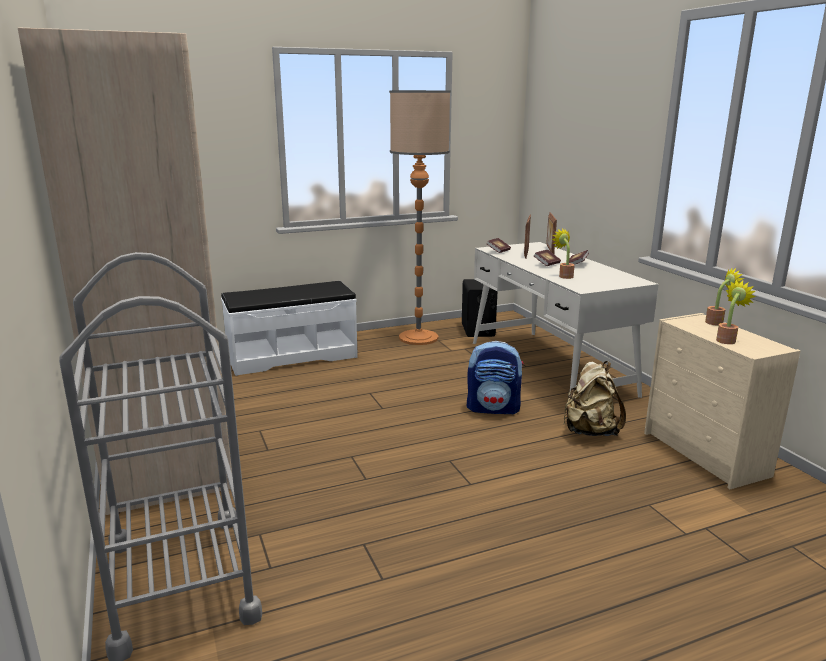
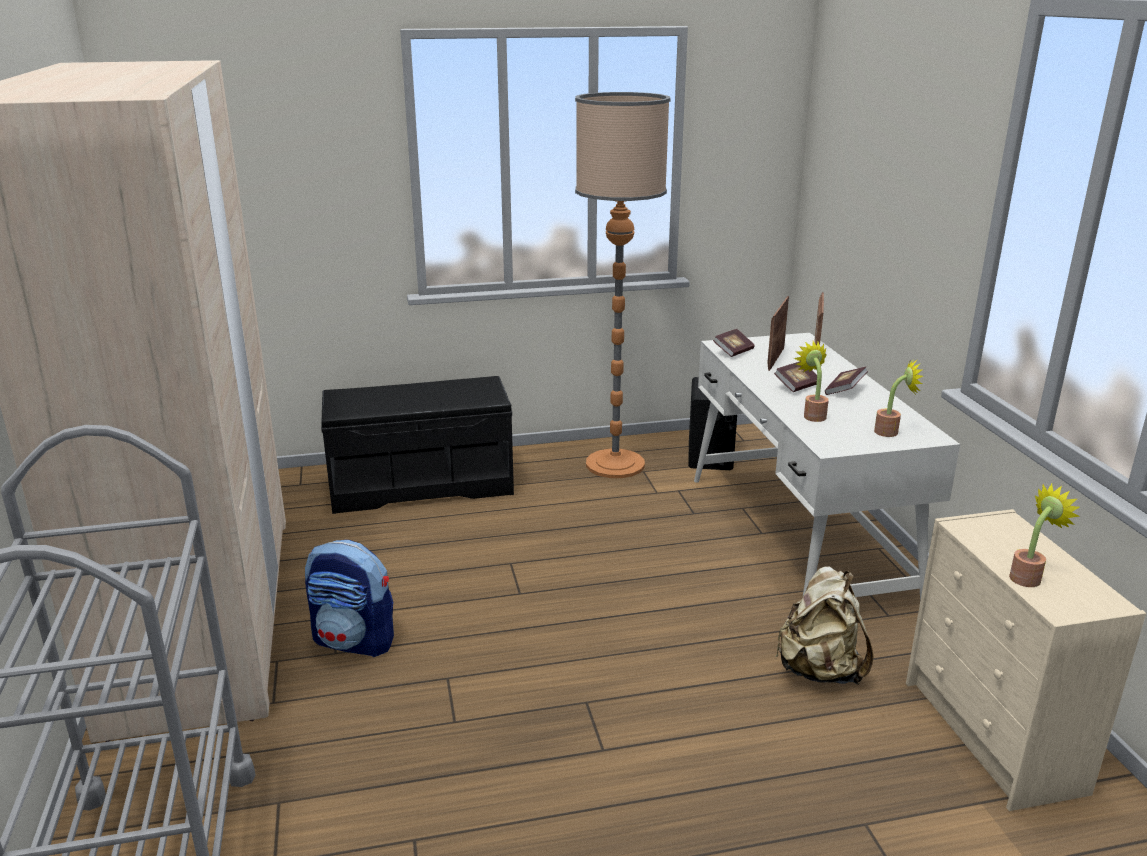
camera: 10 degrees right, 5 degrees up
(292, 356) = (421, 485): white bench -> black bench
(493, 408) = (684, 610): backpack -> backpack (355, 641)
(717, 322) = (1030, 533): potted plant -> potted plant (891, 432)

